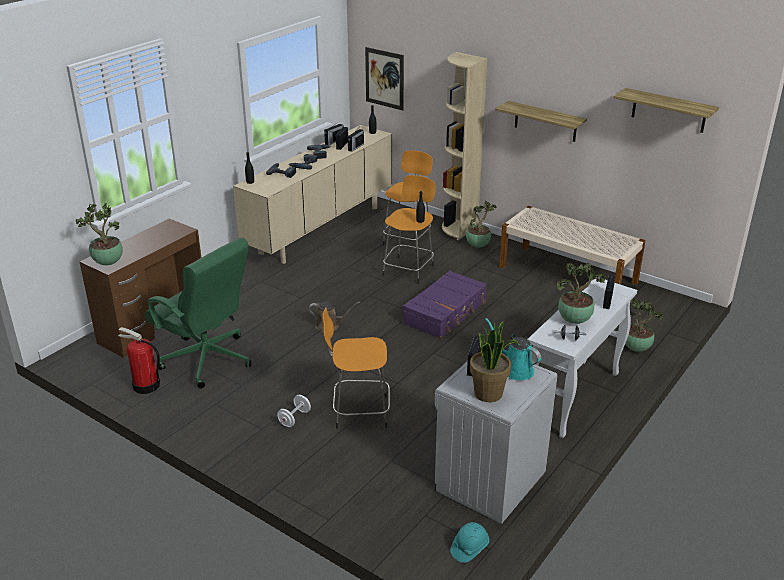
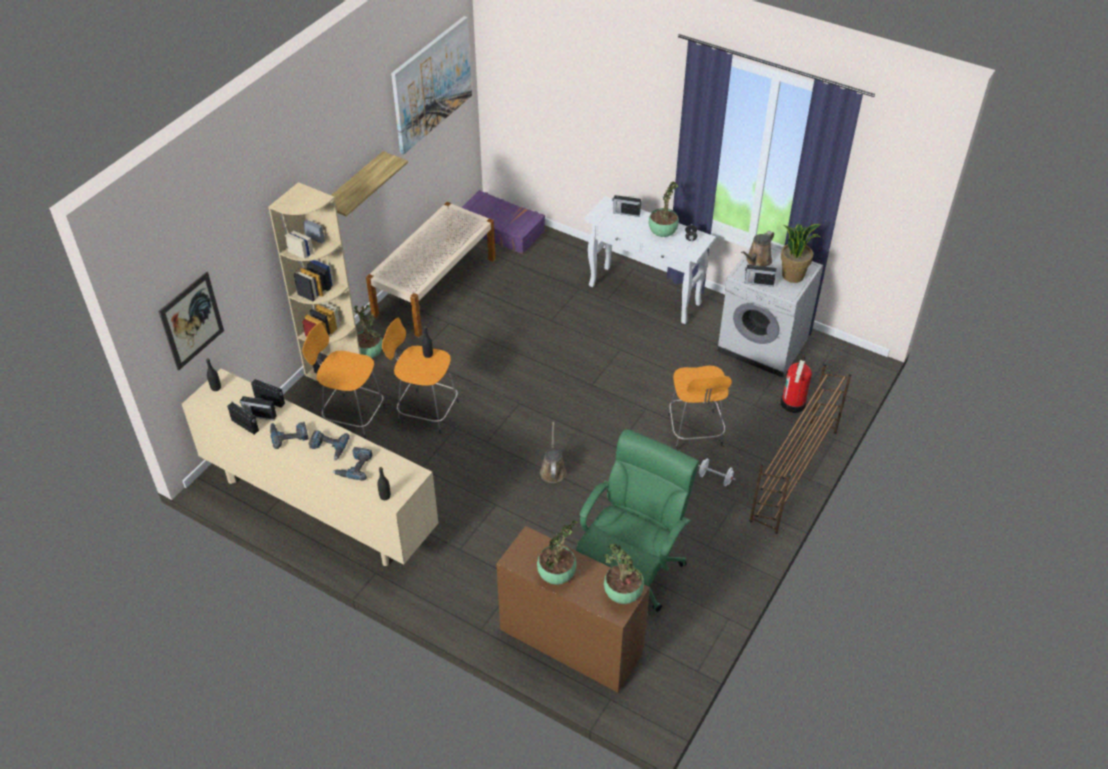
camera: 95 degrees left, 15 degrees up
(145, 386) = (690, 615): fire extinguisher -> fire extinguisher (793, 403)
(282, 475) = (793, 475): none -> brown shoe rack
(445, 313) = (517, 378): purple suitcase -> purple suitcase (501, 229)
(469, 548) = (836, 357): turquoise hard hat -> none
(514, 369) = (757, 261): turquoise watering can -> brown watering can
(637, 349) = (566, 252): potted plant -> potted plant (557, 575)
(669, 110) = (432, 84): shelf -> picture

